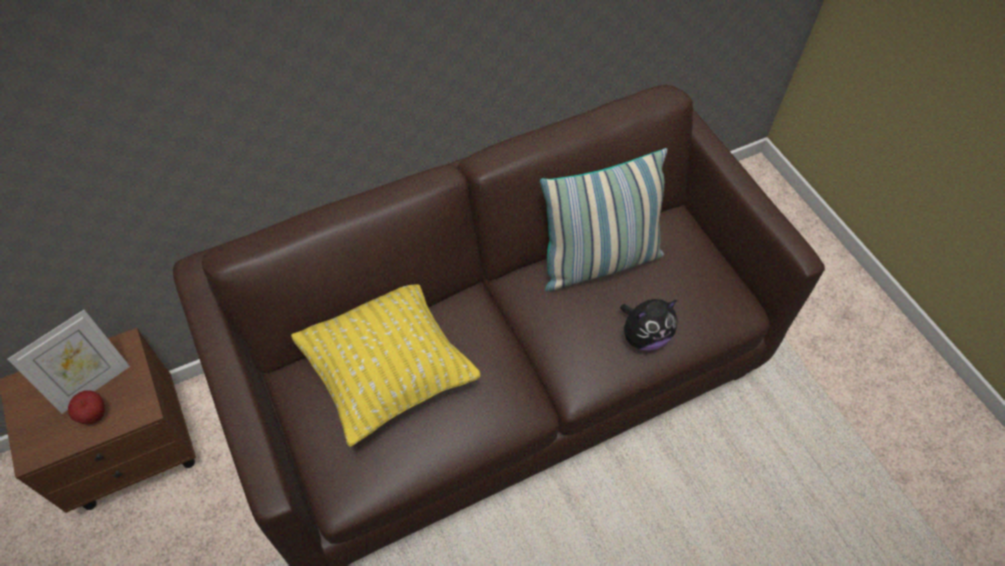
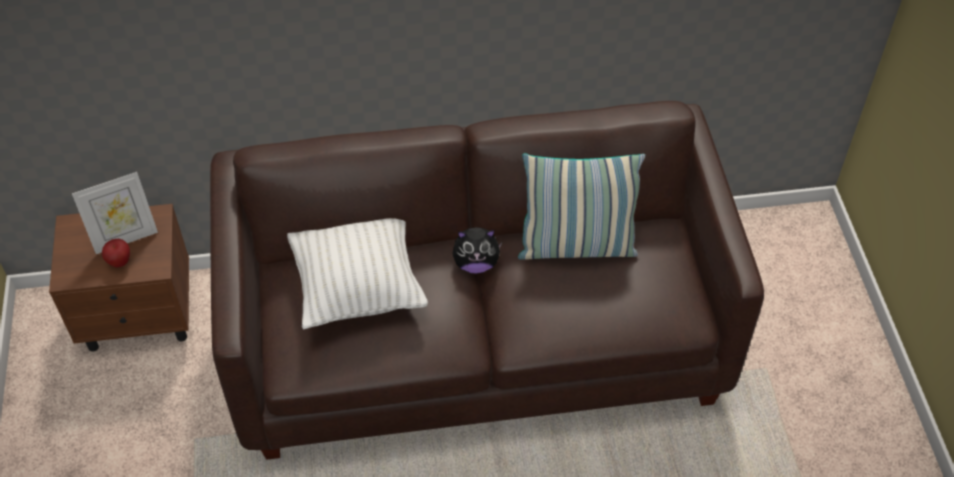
camera: 20 degrees right, 5 degrees down
(388, 373) = (358, 289): yellow pillow -> white pillow
(644, 336) = (590, 318): plush toy -> plush toy (476, 263)

